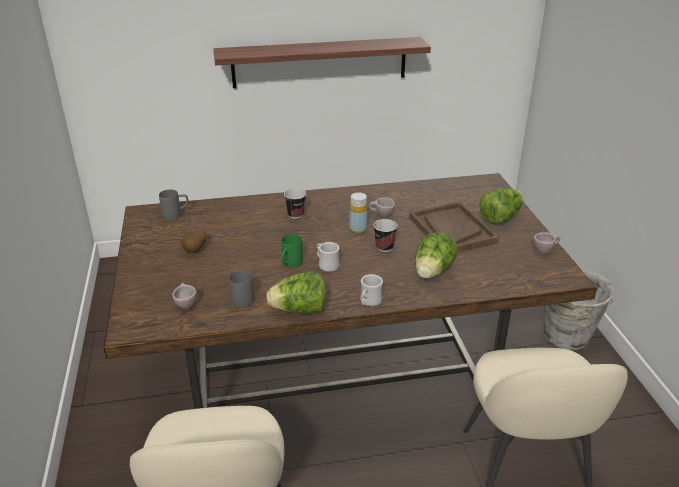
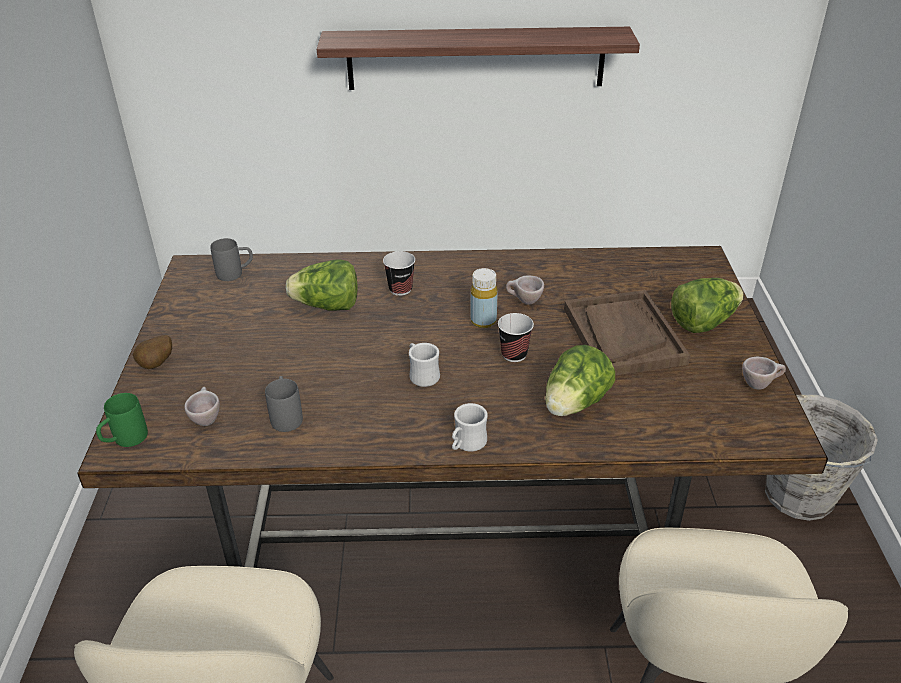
camera: 10 degrees right, 5 degrees up
(195, 250) = (245, 333): potato -> potato (157, 364)
(290, 265) = (369, 369): green mug -> green mug (124, 440)
(299, 310) = (362, 445): lettuce -> lettuce (327, 306)

